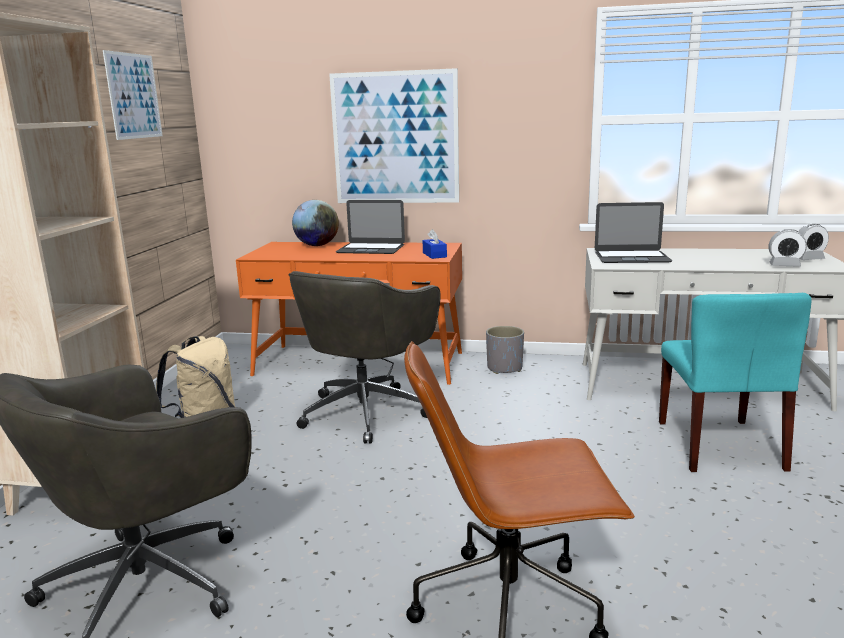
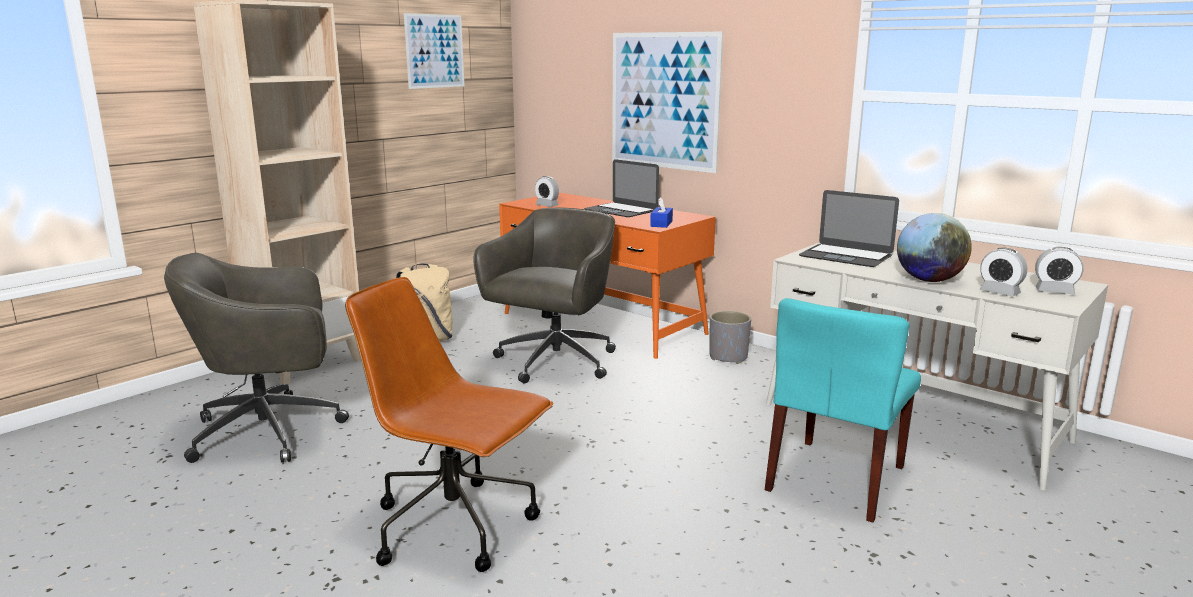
camera: 30 degrees right, 0 degrees up
(291, 254) = (547, 205): none -> alarm clock
(317, 245) = (585, 201): globe -> globe (929, 280)
(367, 411) = (554, 362): grey office chair -> grey office chair turned 150 degrees clockwise

